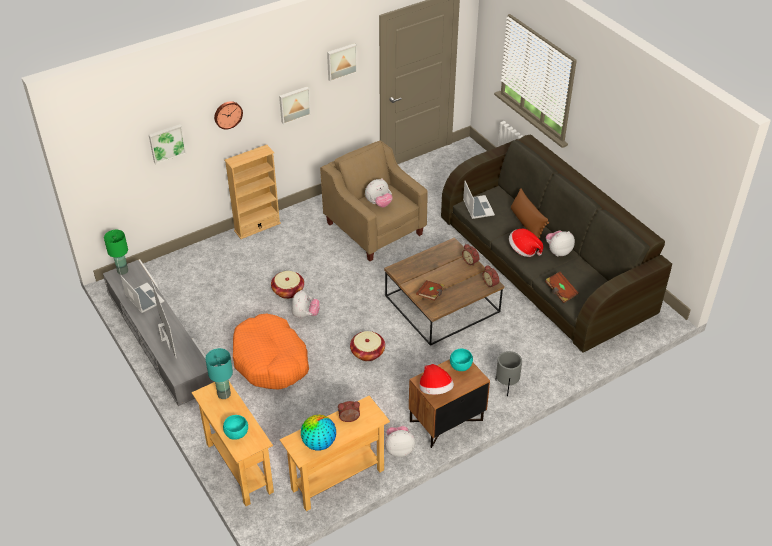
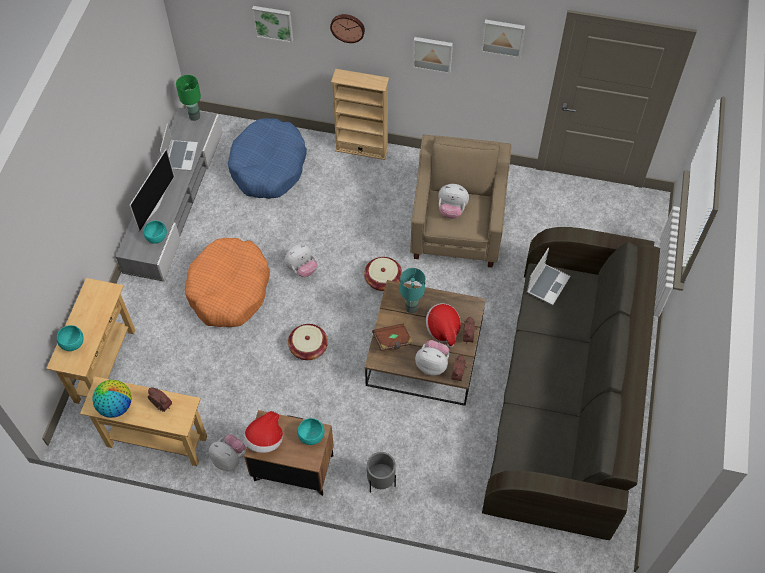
camera: 45 degrees right, 15 degrees up
(190, 355) = (156, 237): none -> turquoise bowl
(204, 276) = (268, 166): none -> blue dog bed
(224, 394) = (104, 300): turquoise table lamp -> turquoise table lamp (411, 308)
(288, 291) = (315, 233): basket -> basket (383, 279)
(523, 250) = (533, 365): hat -> hat (443, 329)
(527, 223) = (574, 339): brown pillow -> none
(558, 251) = (564, 394): plush toy -> plush toy (432, 364)
(560, 292) = (512, 438): brown book -> none

